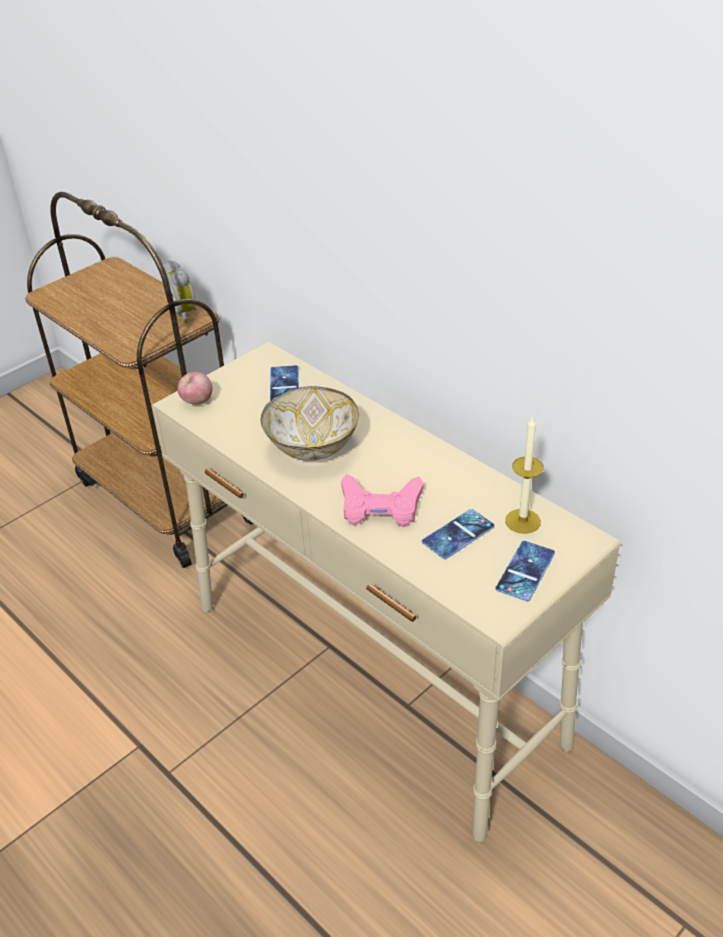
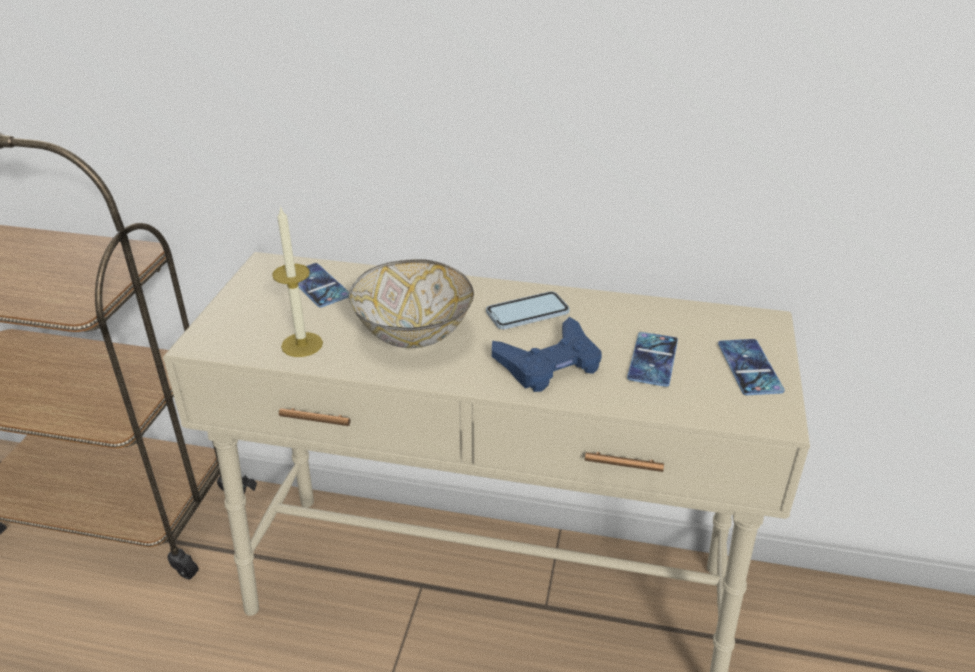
camera: 35 degrees left, 5 degrees down
(185, 313) = (119, 252): alarm clock -> none
(197, 402) = (224, 334): apple -> none
(380, 507) = (549, 363): pink game controller -> blue game controller
(406, 461) = (527, 313): none -> phone
(522, 521) = (695, 326): candle -> candle (302, 344)

